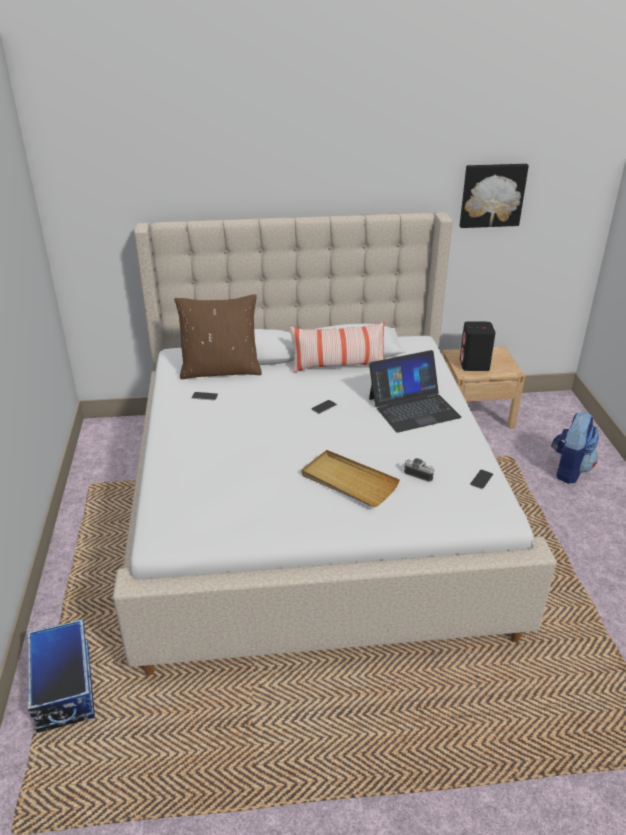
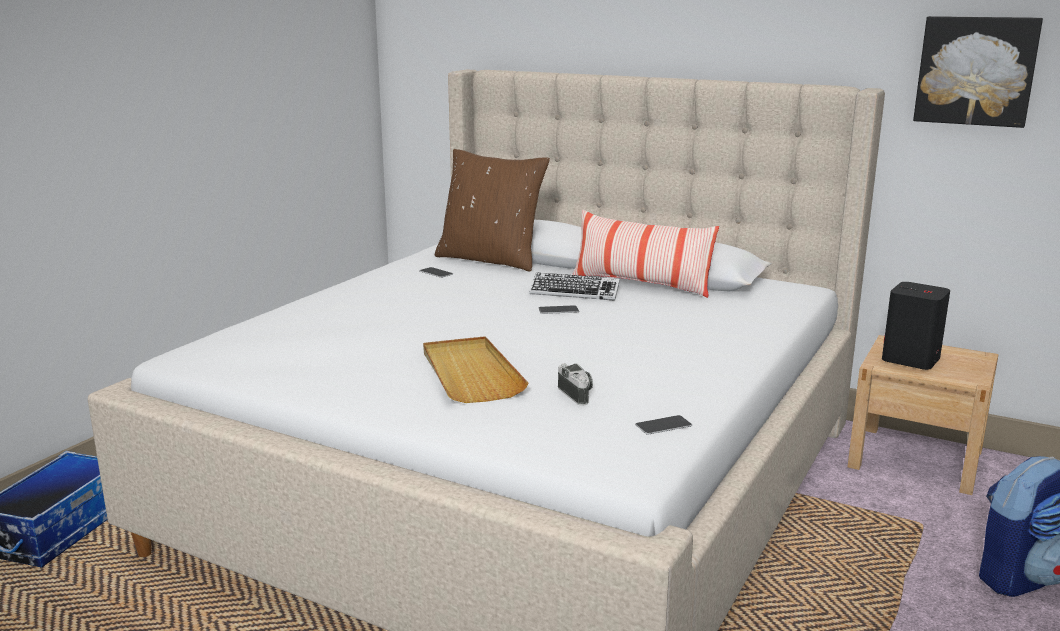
camera: 35 degrees right, 15 degrees down
(312, 387) = (574, 292): none -> keyboard
(413, 407) = (682, 338): laptop -> none

